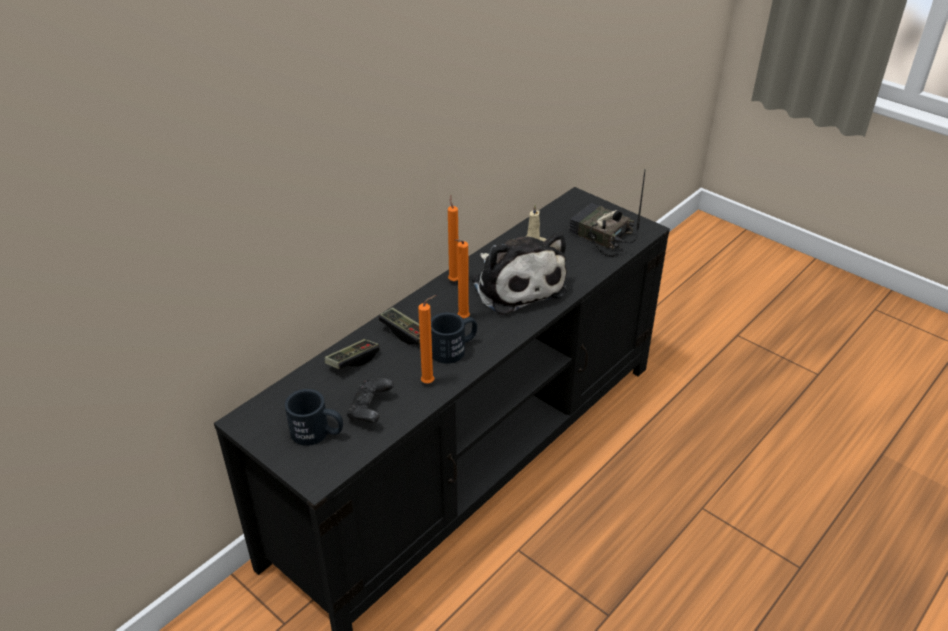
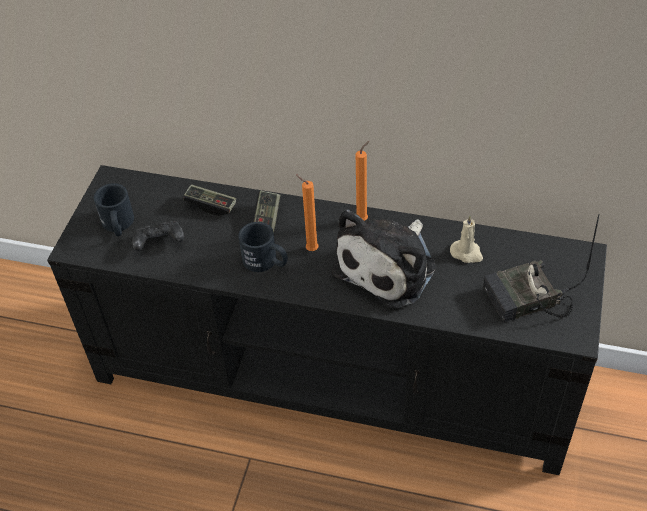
camera: 65 degrees right, 10 degrees up
(430, 382) = (213, 265): orange candle -> none
(600, 236) = (526, 301): radio -> radio turned 120 degrees counterclockwise

